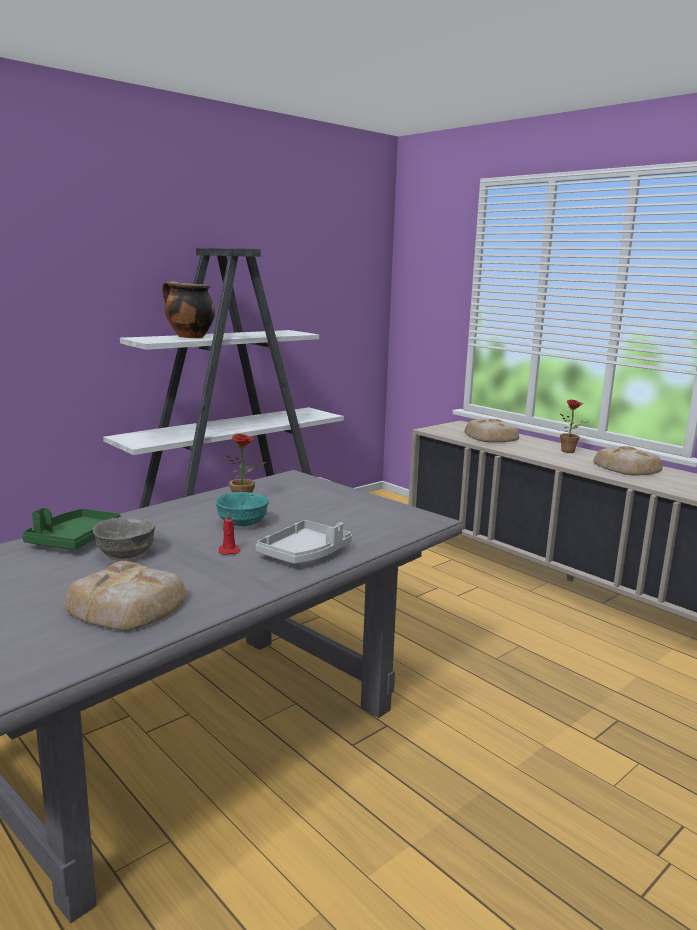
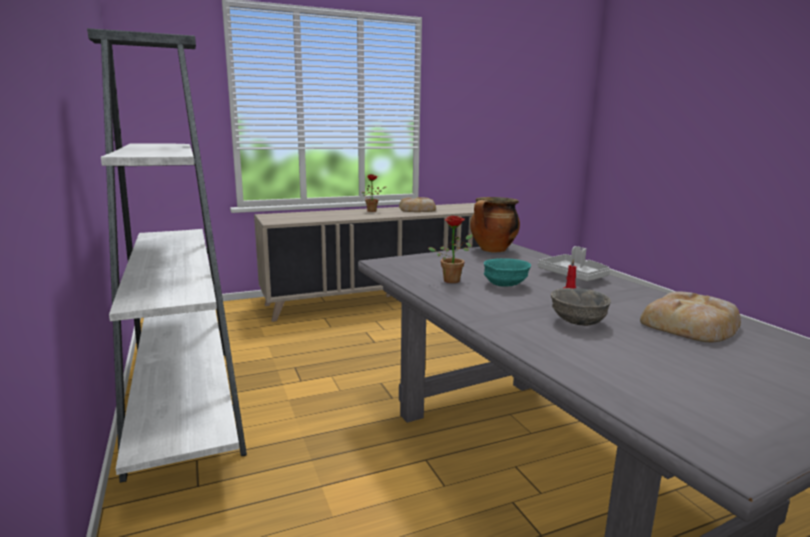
camera: 70 degrees left, 0 degrees up
(74, 540) = (540, 340): green tray -> none
(189, 337) = (149, 151): cooking pot -> cooking pot (492, 250)
(490, 437) = (316, 216): bread -> none

